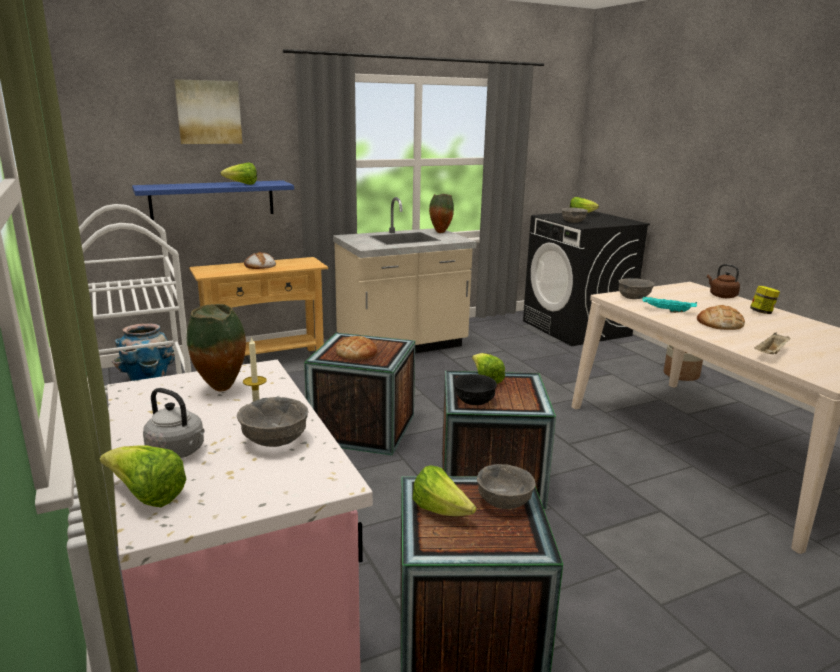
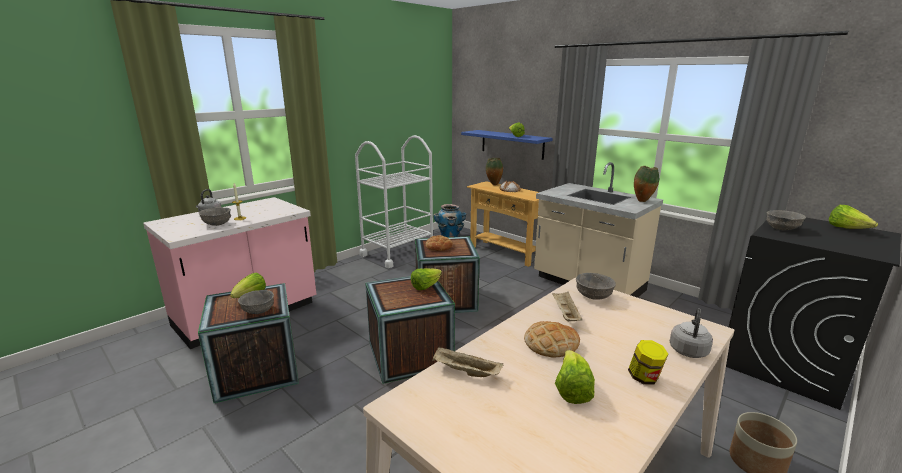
camera: 70 degrees right, 0 degrees up
(146, 496) = (177, 218): lettuce -> lettuce (572, 390)
(208, 112) = (516, 89): picture -> none
(222, 390) = (269, 209): vase -> vase (493, 185)
(474, 401) = (387, 287): black bowl -> none
(667, 311) = (565, 314): turquoise tray -> beige tray
(721, 296) = (688, 350): brown kettle -> grey kettle

